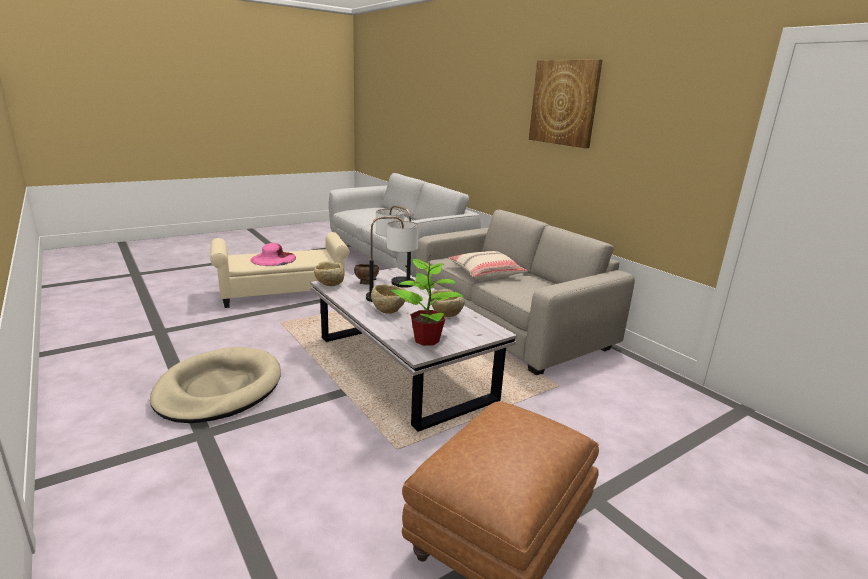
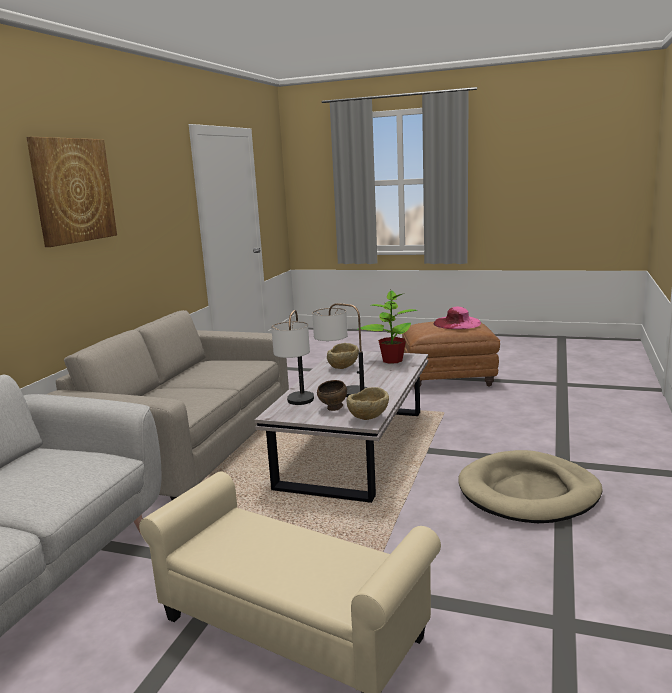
camera: 125 degrees left, 5 degrees down
(273, 258) = (300, 558): pink hat -> pink hat (457, 323)
(389, 311) = (372, 381): beige bowl -> none
(486, 273) = (199, 391): beige pillow -> none

